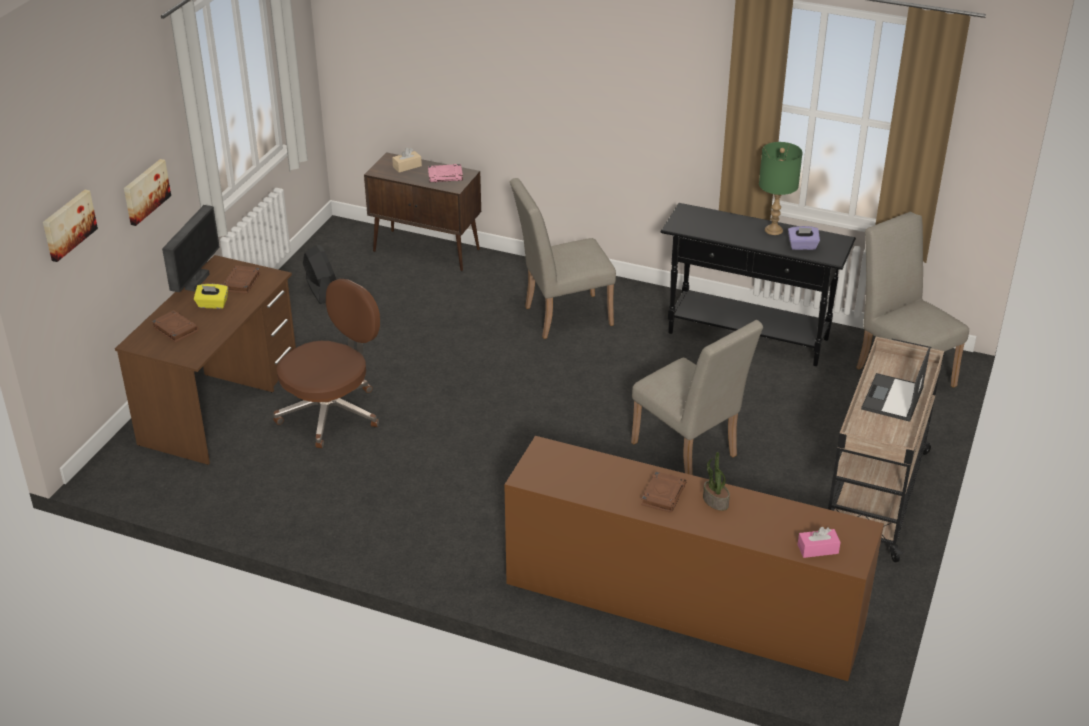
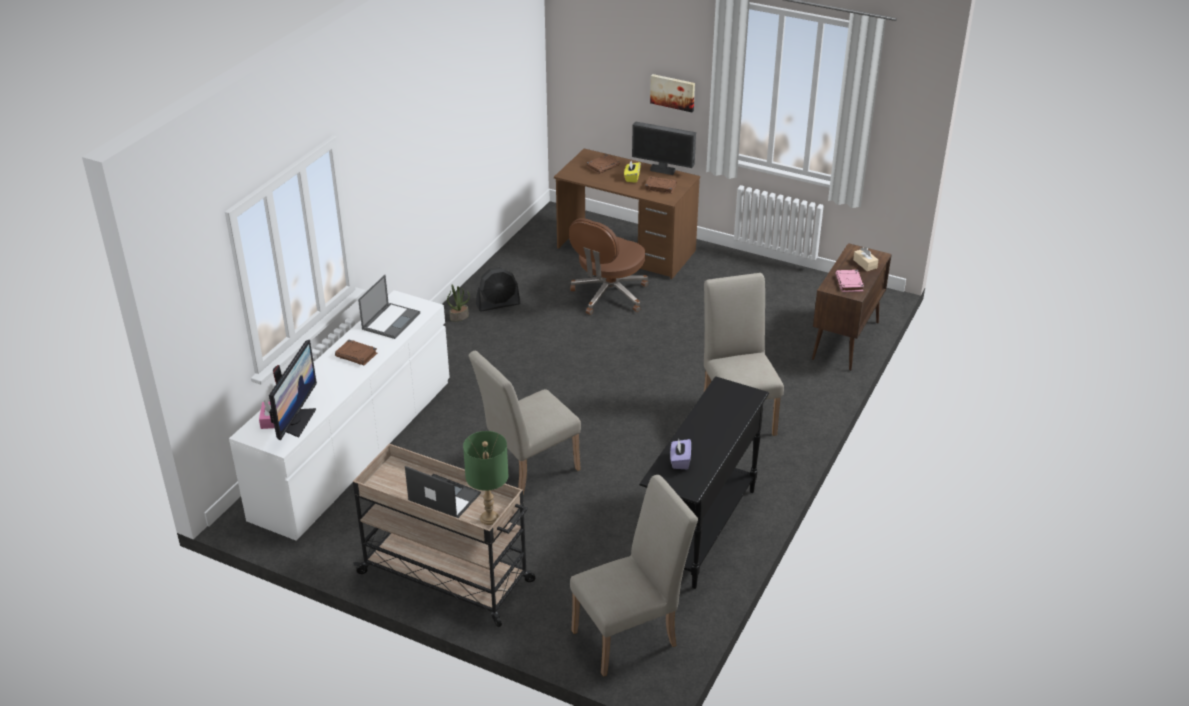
camera: 95 degrees right, 0 degrees up
(68, 224) = (596, 57): picture -> none
(321, 290) = (777, 288): black fan -> black fan (498, 304)
(332, 413) = (609, 295): brown office chair -> brown office chair turned 75 degrees clockwise
(580, 475) = (391, 320): none -> laptop
(683, 604) = (354, 448): brown dresser -> white dresser
(715, 501) = (341, 378): potted plant -> potted plant (459, 317)
(773, 230) = (712, 446): green table lamp -> green table lamp (490, 518)
(813, 524) = (296, 421): none -> monitor

